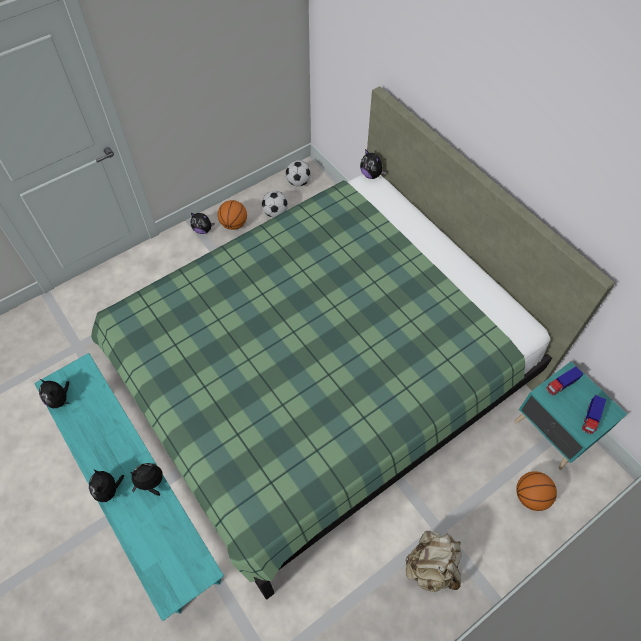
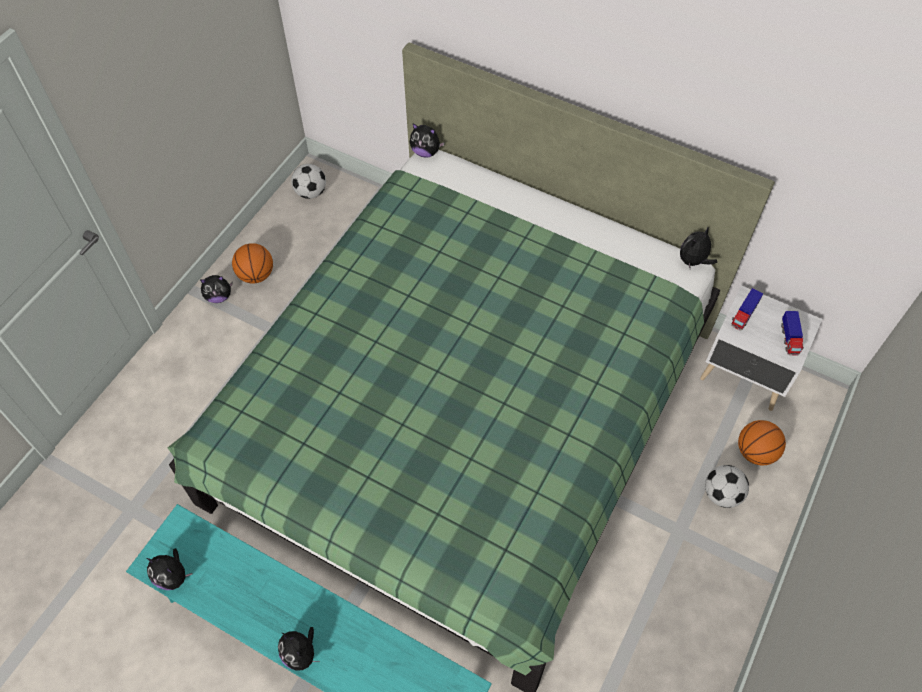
camera: 25 degrees left, 0 degrees up
(151, 483) = (348, 622): plush toy -> plush toy (693, 261)
(275, 213) = (302, 241): football -> football (721, 494)
(432, 566) = (691, 573): beige backpack -> none
(552, 434) = (745, 376): turquoise nightstand -> white nightstand

